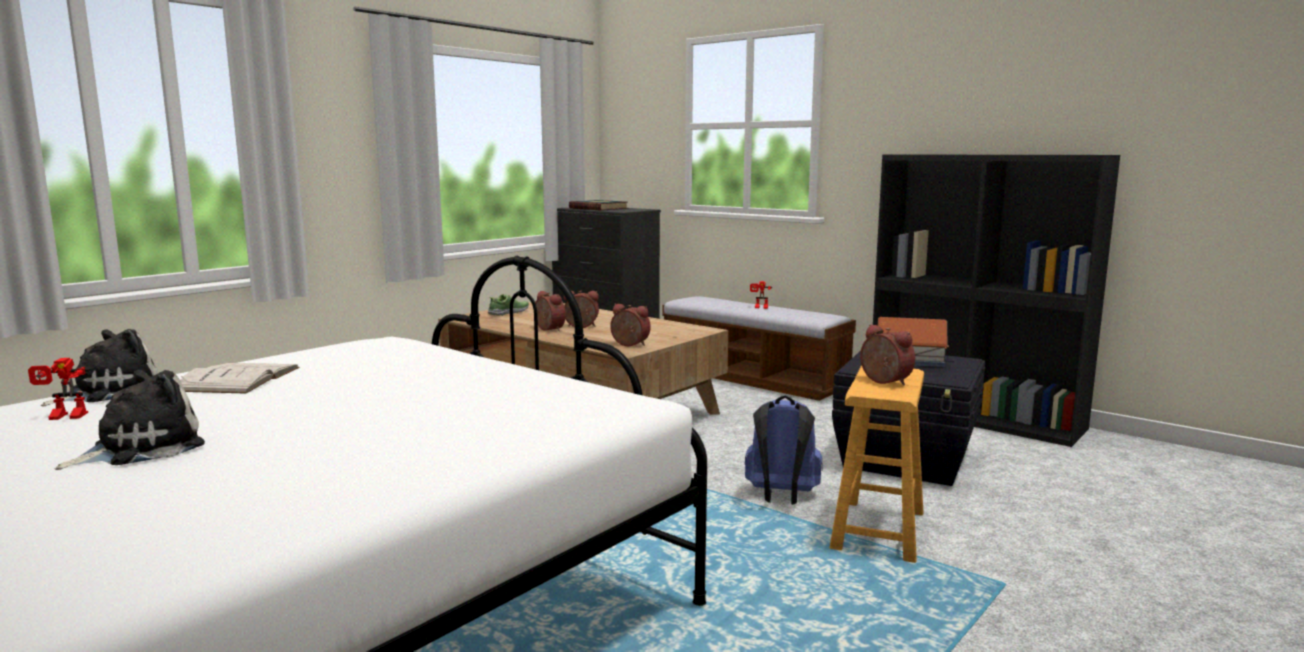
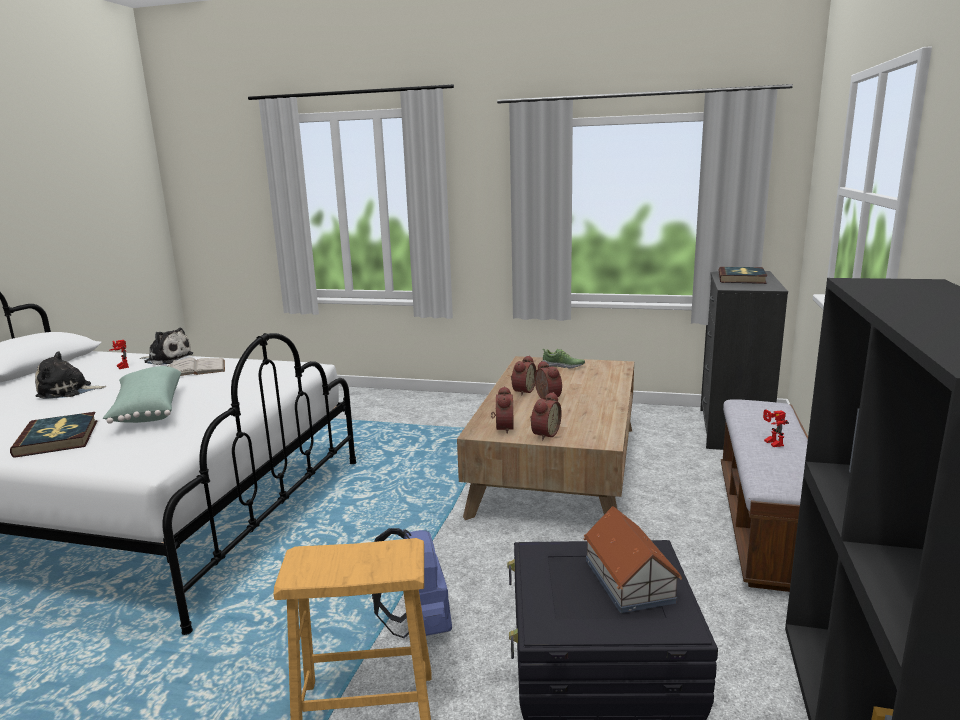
camera: 65 degrees right, 5 degrees up
(141, 448) = (68, 391): plush toy -> plush toy turned 150 degrees clockwise
(404, 402) = (147, 410): none -> green pillow
(435, 444) = (58, 438): none -> book
(883, 382) = (349, 560): alarm clock -> alarm clock (544, 434)

